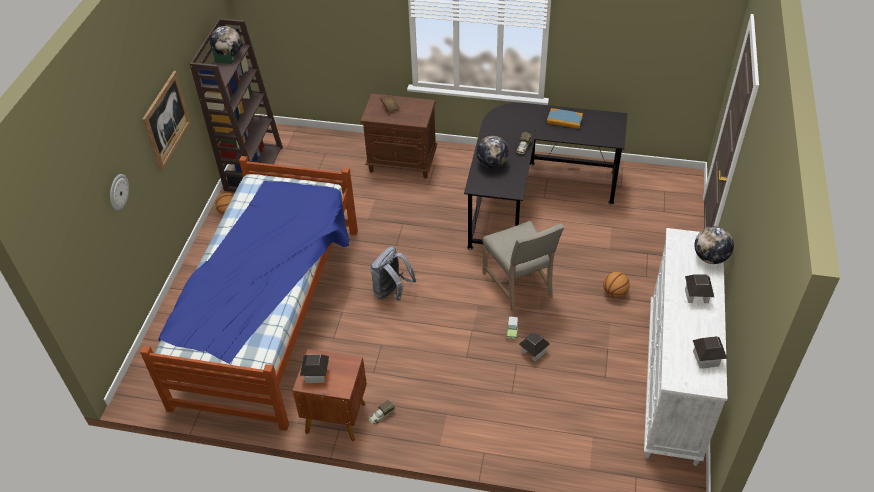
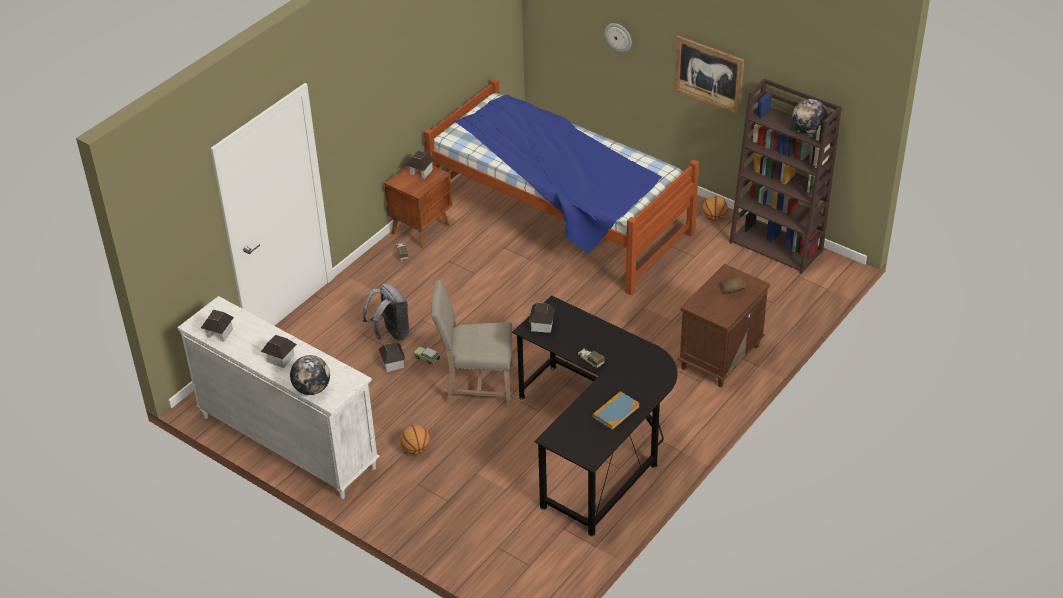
camera: 115 degrees right, 5 degrees down
(392, 292) = (531, 296): grey backpack -> grey backpack (390, 333)
(492, 164) = (580, 328): globe -> none
(503, 185) = (542, 325): none -> toy house

